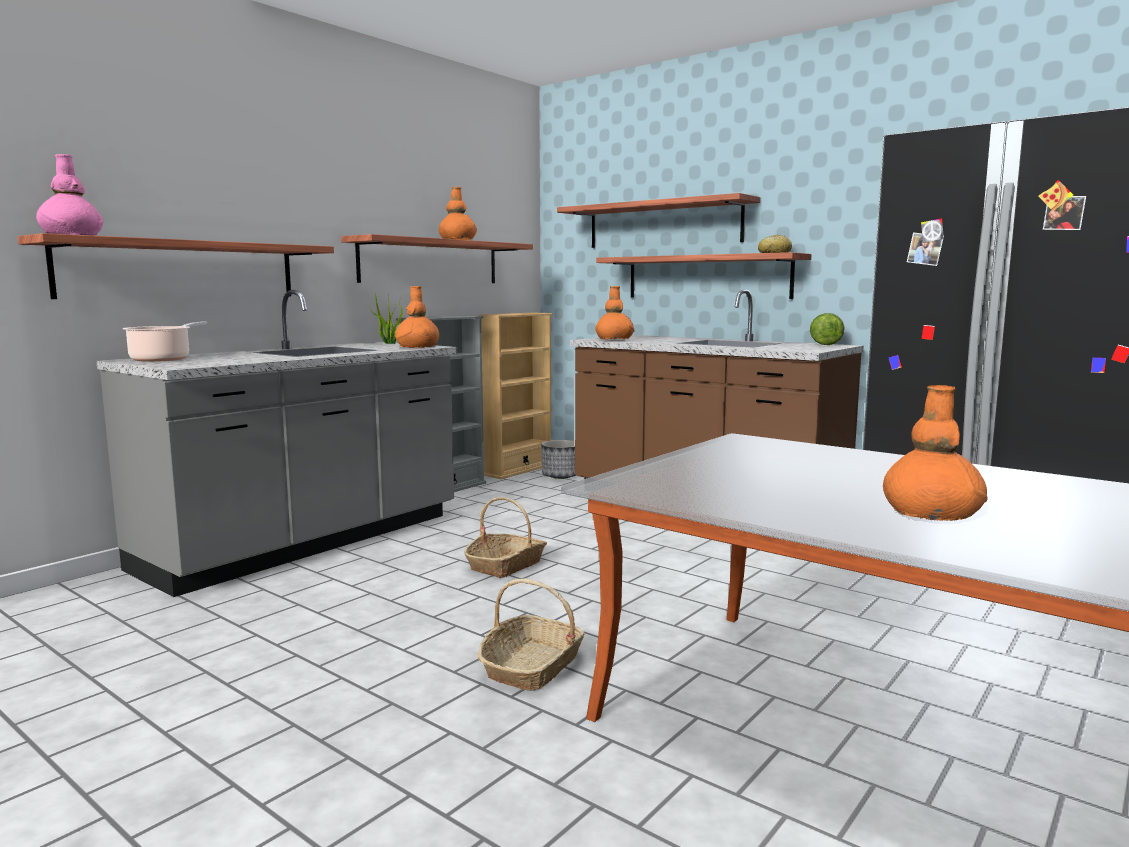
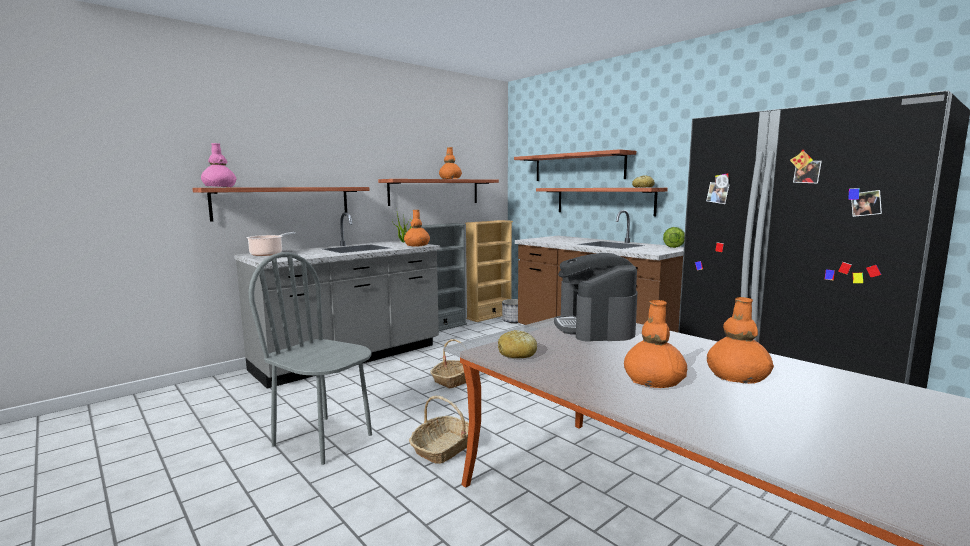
camera: 10 degrees right, 0 degrees up
(316, 670) = (323, 439): none -> grey chair
(614, 339) = (542, 240): orange vase -> orange vase (737, 377)
(691, 489) = (517, 353): none -> bread
(776, 453) = (594, 327): none -> coffee machine

